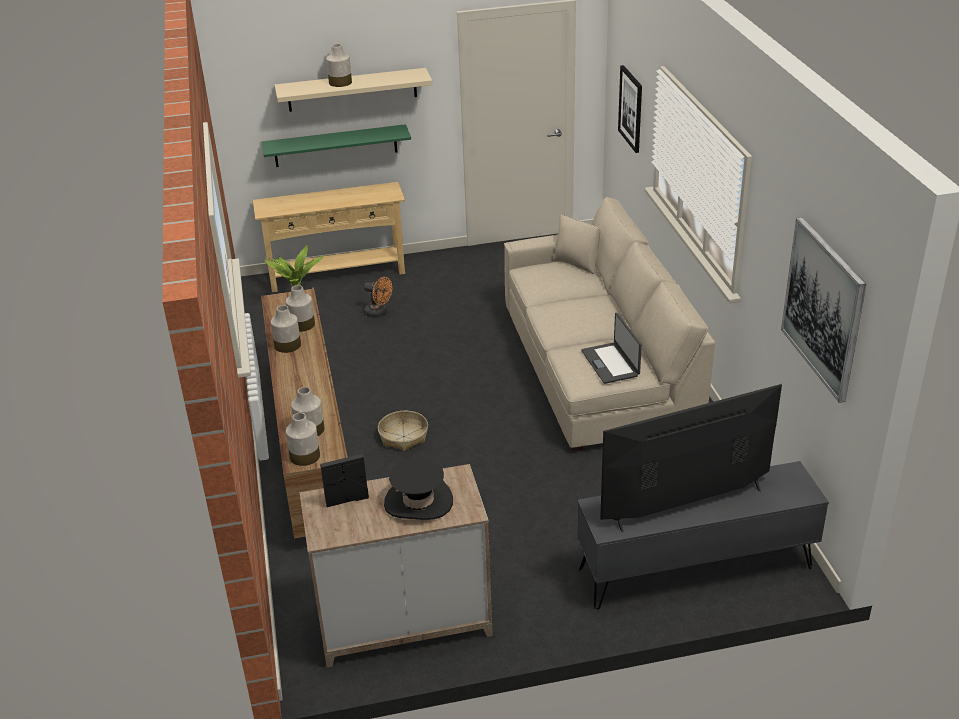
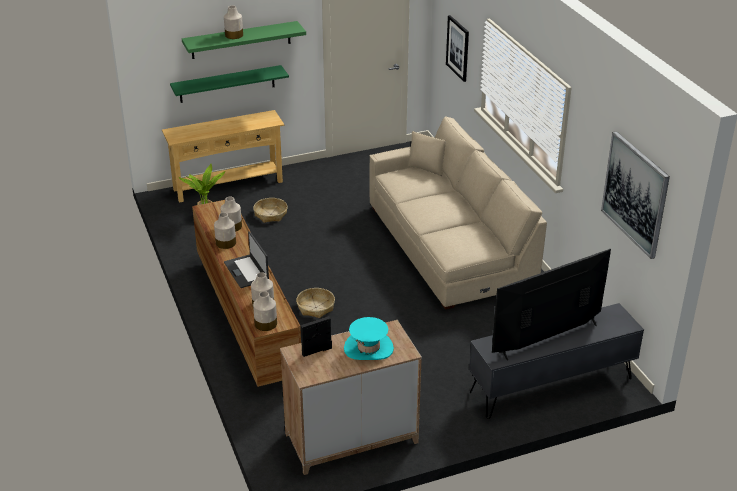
camera: 10 degrees left, 0 degrees up
(352, 89) = (241, 40): beige shelf -> green shelf
(379, 313) = (270, 214): orange fan -> basket
(418, 502) = (368, 348): black hat -> turquoise hat
(611, 363) = (470, 242): laptop -> laptop (247, 271)

